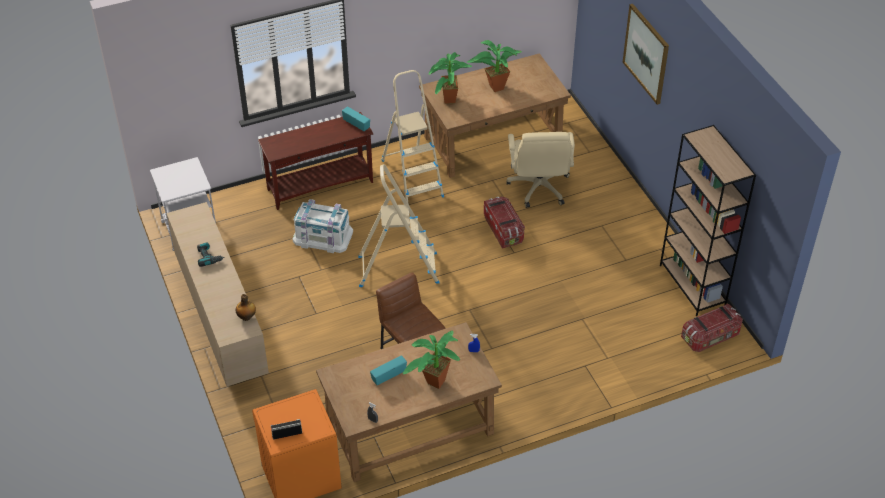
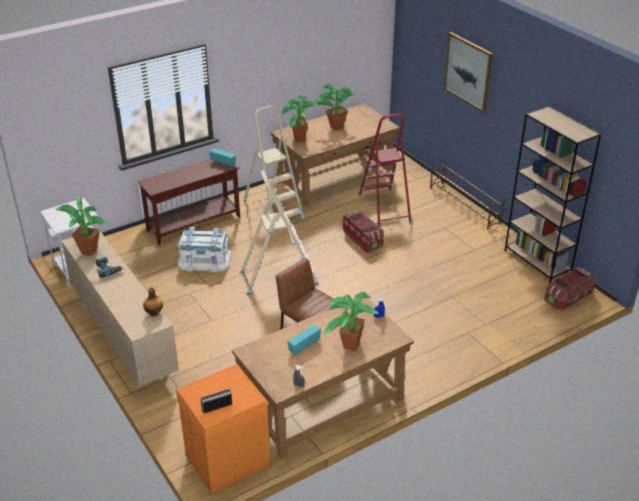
camera: 10 degrees left, 10 degrees down
(191, 229) = (87, 250): none -> potted plant
(538, 190) = (384, 209): beige office chair -> red step ladder
(633, 197) = (464, 205): none -> brown shoe rack

